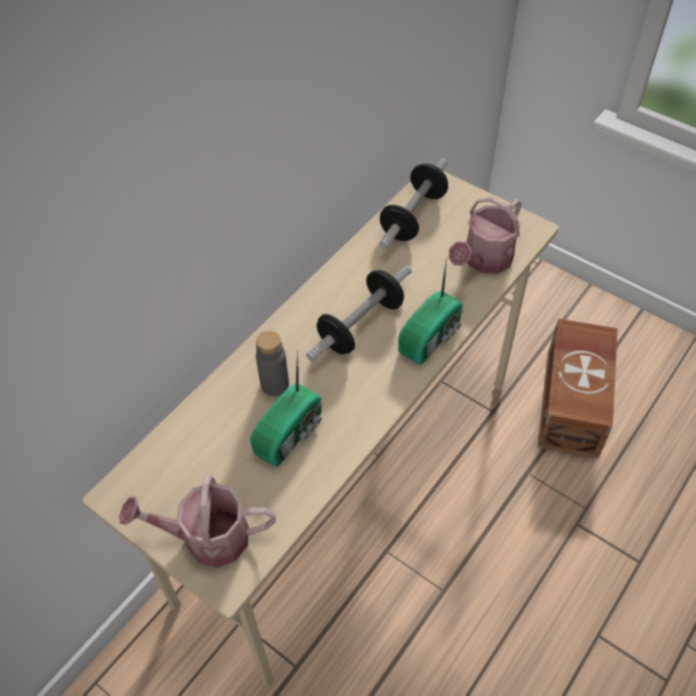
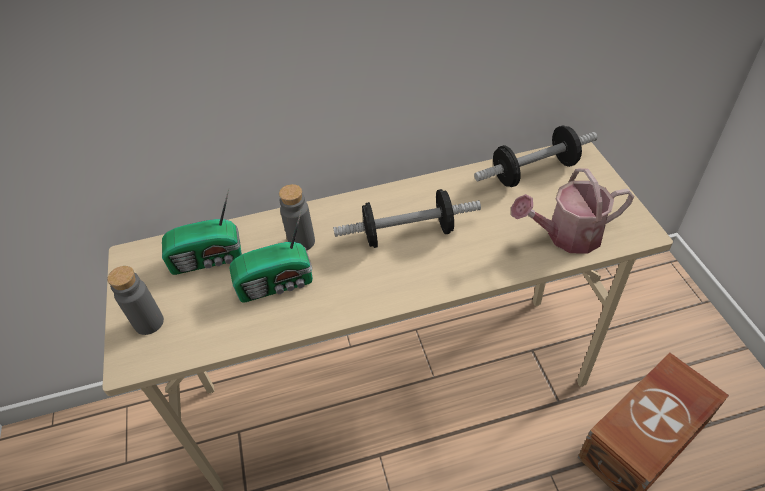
camera: 40 degrees right, 5 degrees down
(207, 537) = (149, 322): watering can -> grey bottle
(432, 336) = (459, 274): radio -> radio (209, 259)

